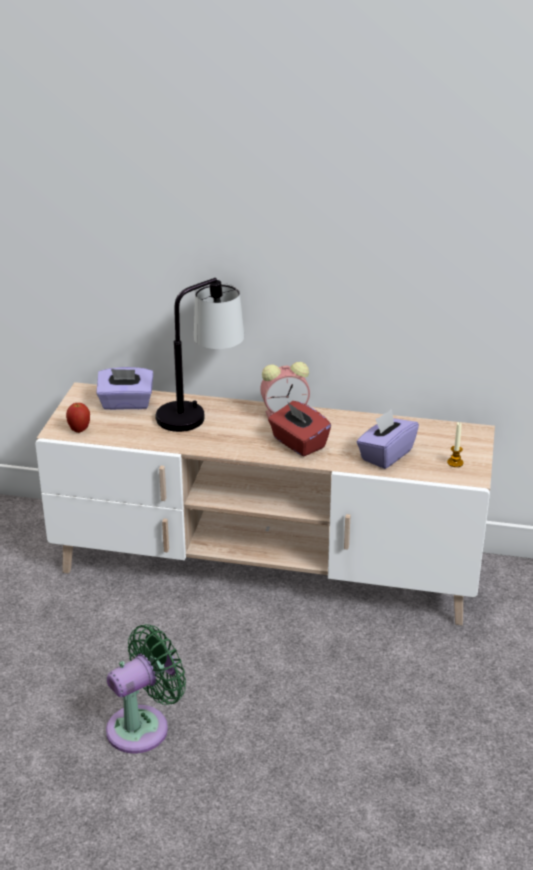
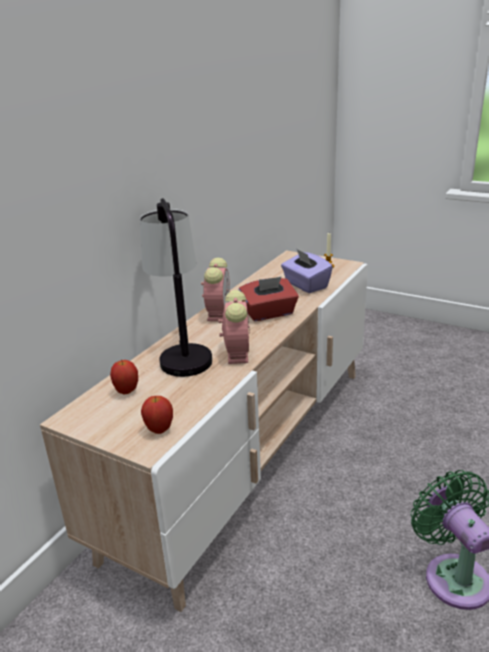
camera: 70 degrees left, 5 degrees down
(126, 403) = (127, 391): purple tissue box -> apple
(208, 440) = (237, 352): none -> alarm clock

